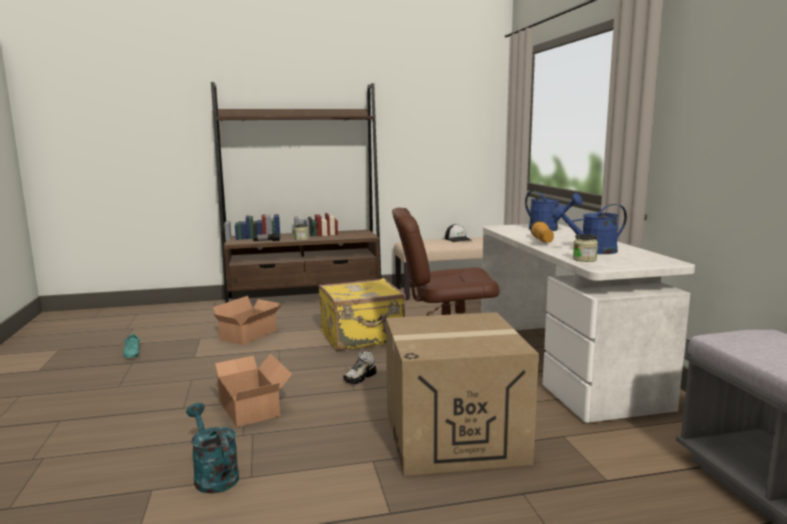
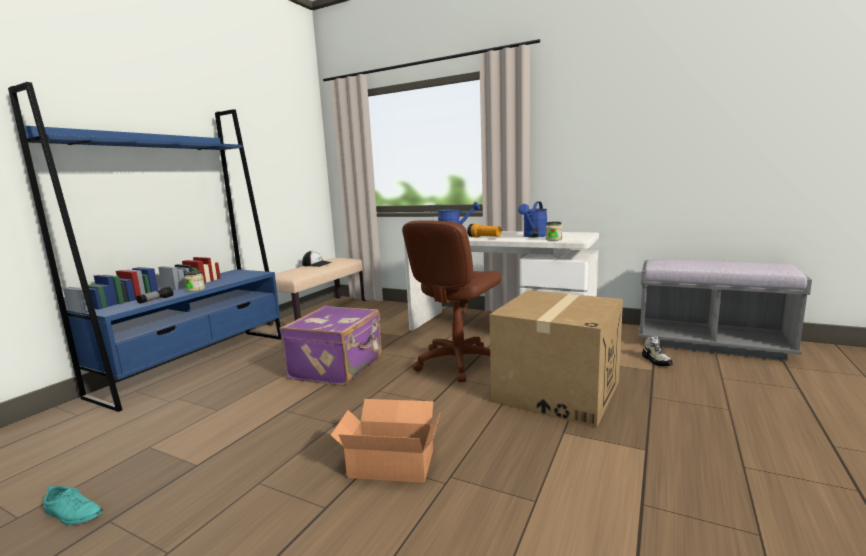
camera: 50 degrees left, 0 degrees up
(213, 475) = (511, 525): turquoise watering can -> none
(251, 335) = (213, 414): cardboard box -> none
(305, 301) = (197, 364): brown bookcase -> blue bookcase
(360, 378) = (414, 392): shoe -> shoe (656, 361)
(363, 338) = (338, 367): yellow suitcase -> purple suitcase

